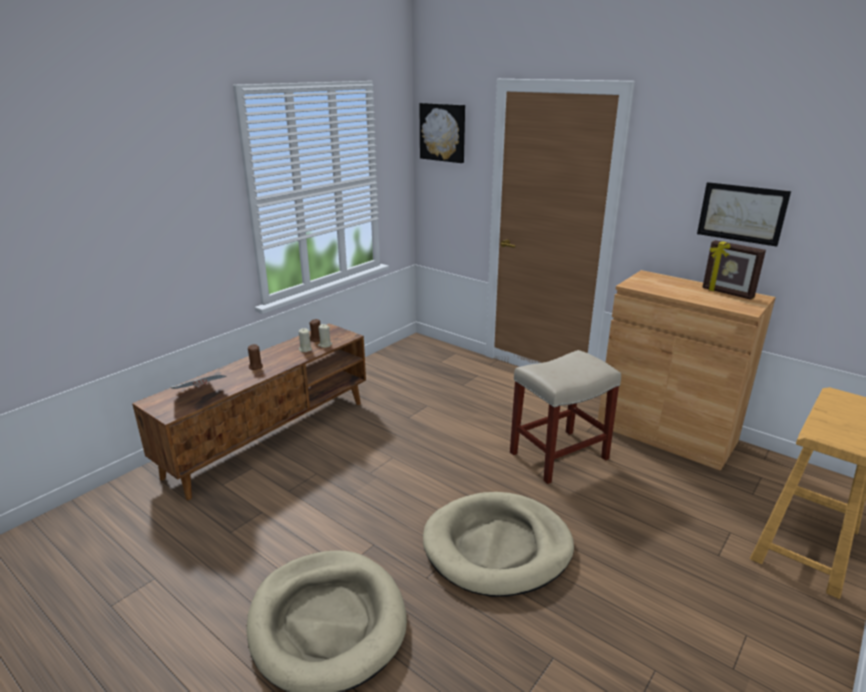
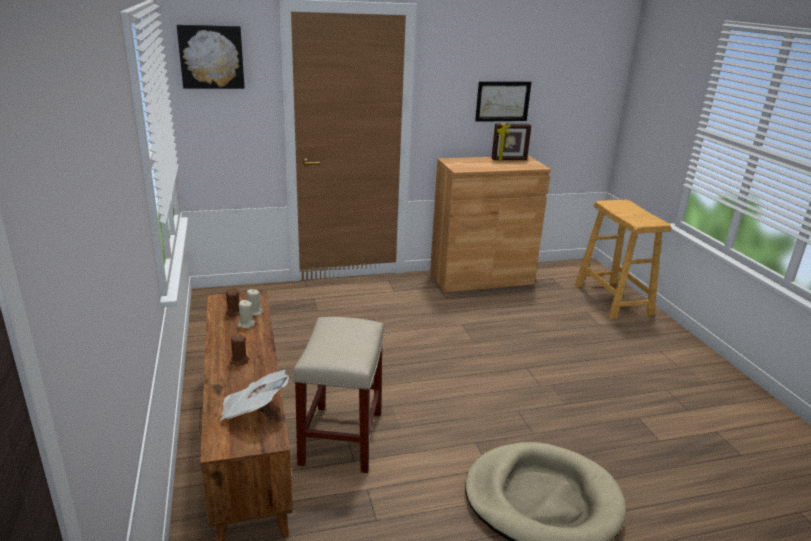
camera: 55 degrees left, 0 degrees up
(497, 547) = (529, 390): beige dog bed -> none
(558, 456) = (460, 322): beige stool -> beige stool (341, 439)

